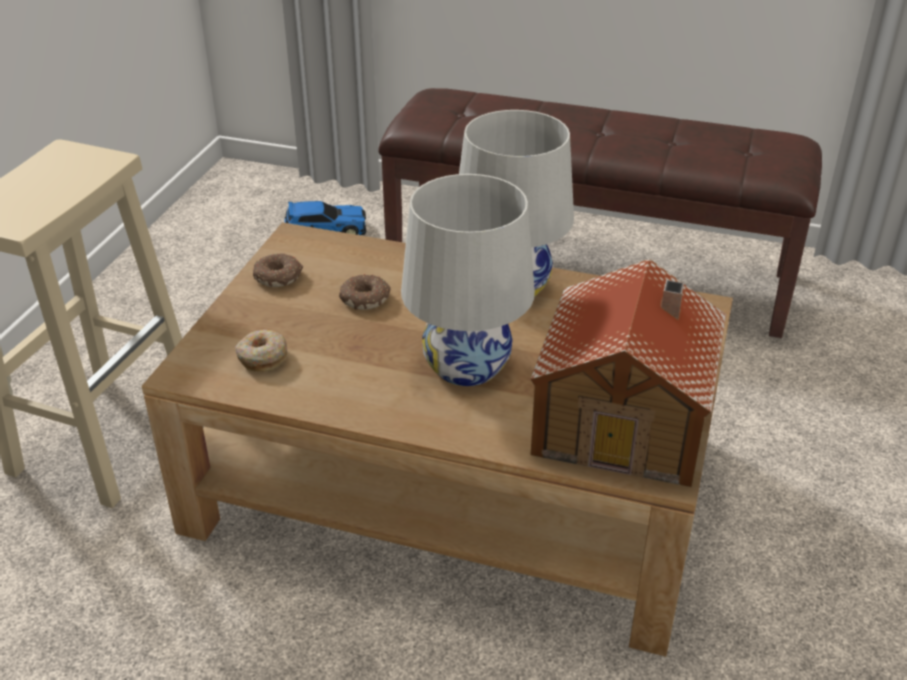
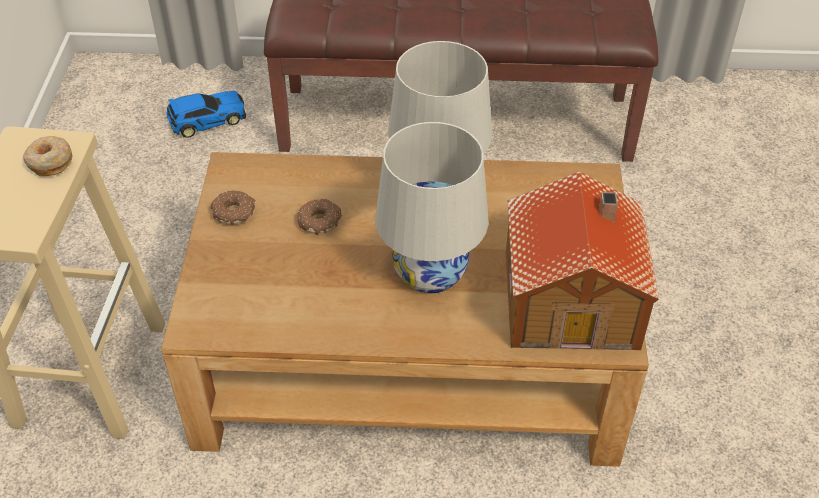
camera: 15 degrees left, 10 degrees up
(262, 357) = (255, 299): donut -> donut (49, 162)

